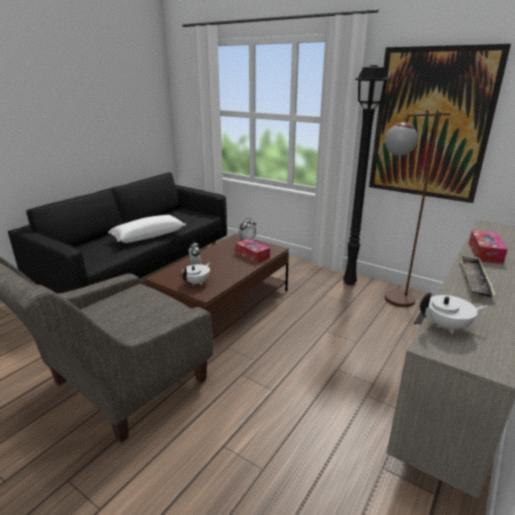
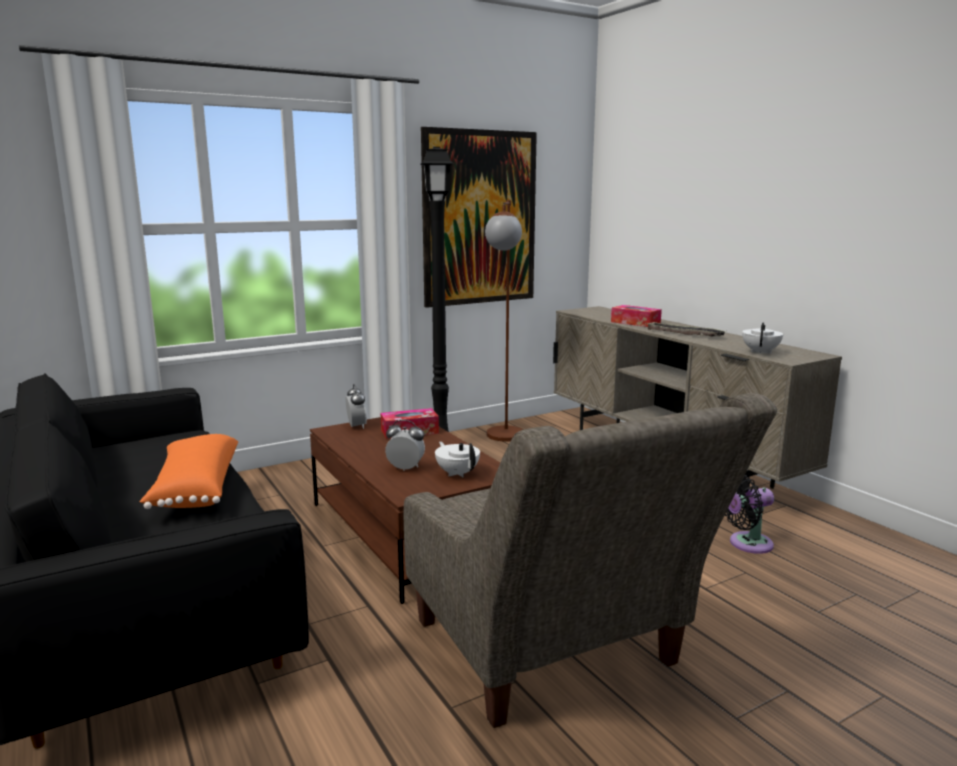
camera: 65 degrees left, 10 degrees down
(148, 236) = (194, 489): white pillow -> orange pillow
(316, 466) = (746, 544): none -> black fan

